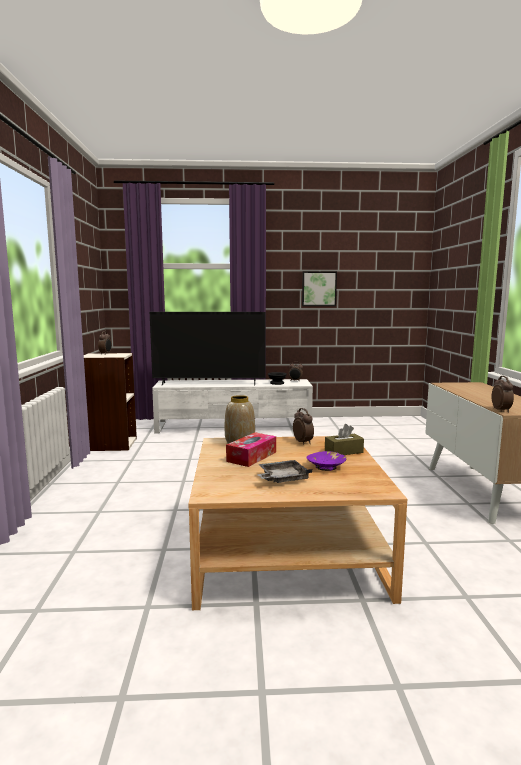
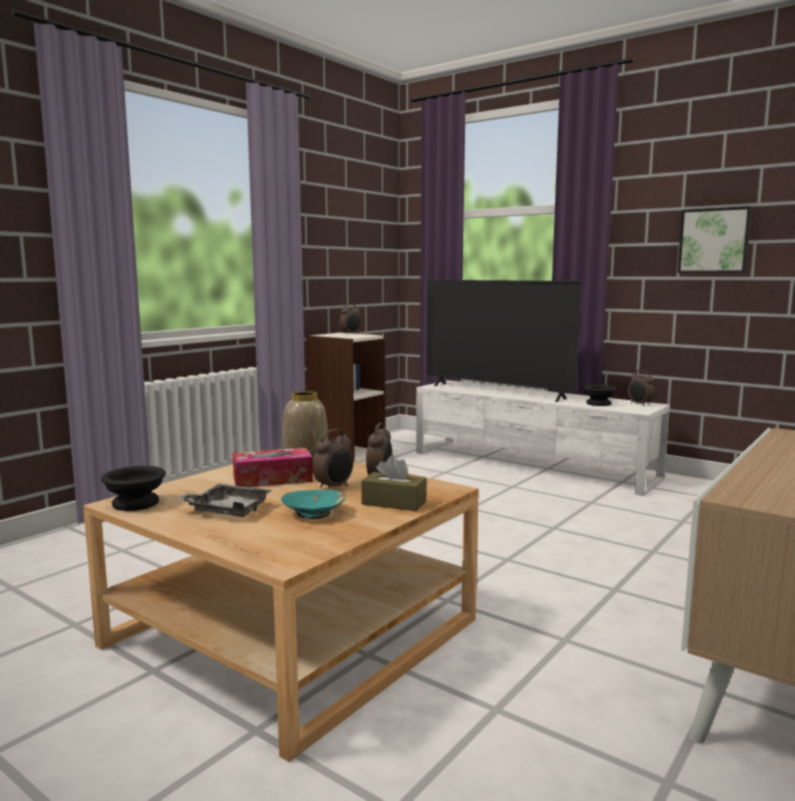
camera: 40 degrees right, 0 degrees up
(221, 491) = (137, 504): none -> black bowl
(326, 467) = (314, 513): purple bowl -> turquoise bowl
(501, 410) = (728, 492): alarm clock -> alarm clock (334, 487)

